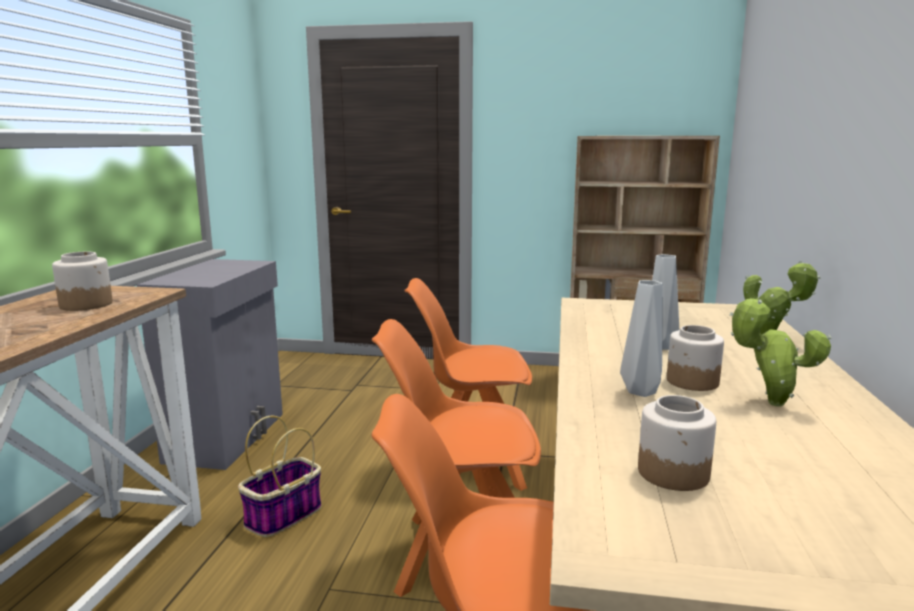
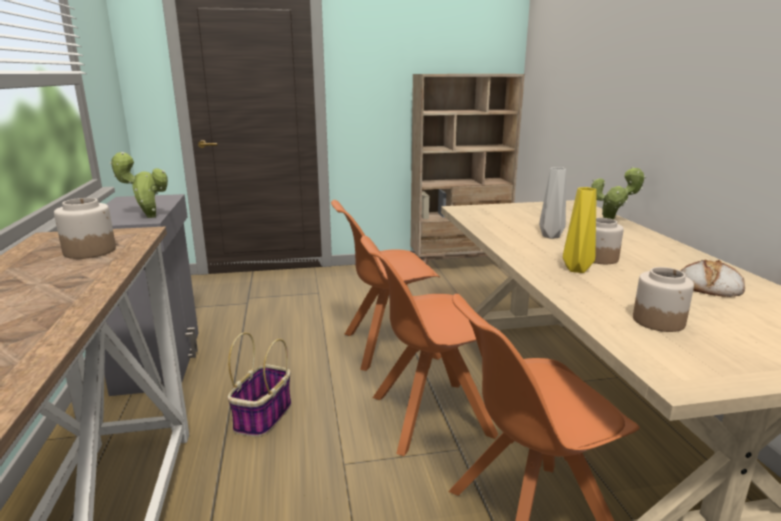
camera: 20 degrees left, 5 degrees up
(640, 392) = (577, 270): grey vase -> yellow vase
(770, 403) = (659, 266): potted plant -> potted plant (148, 217)
(817, 439) = (709, 286): none -> bread

